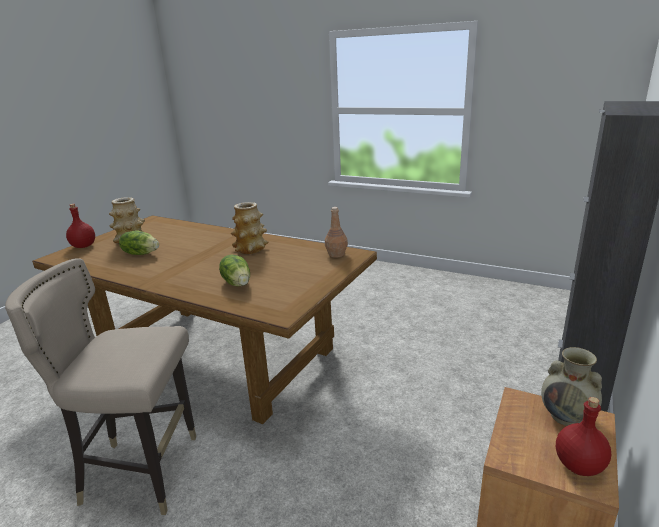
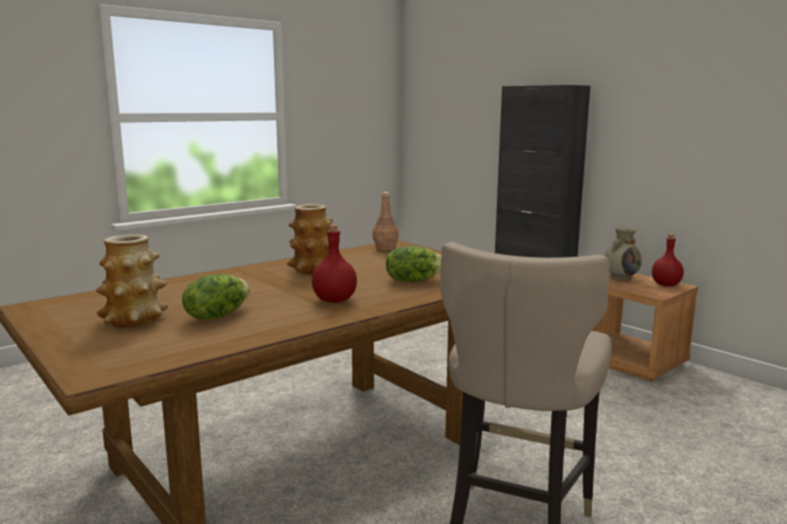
camera: 70 degrees left, 10 degrees down
(83, 246) = (75, 353): red bottle -> red bottle (334, 300)

